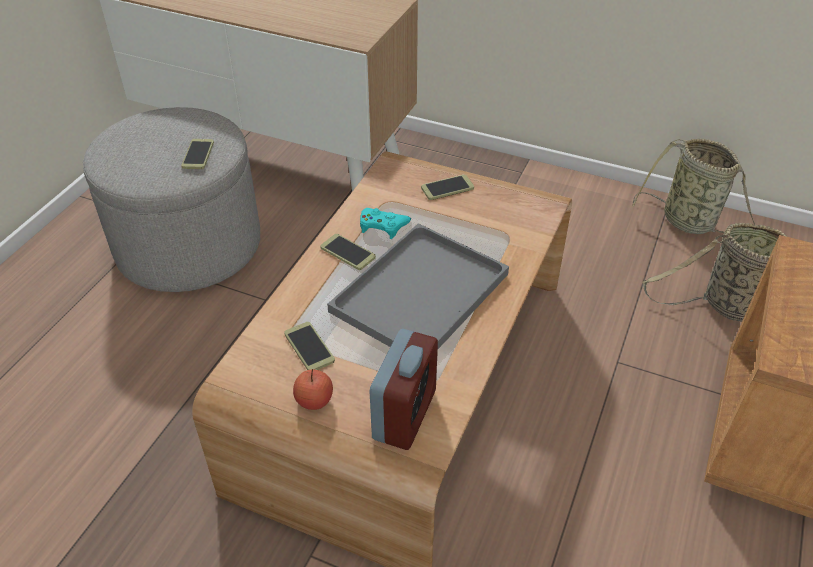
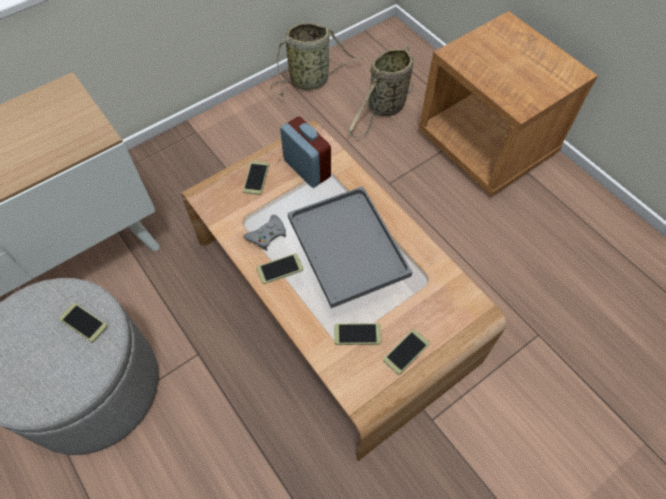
camera: 60 degrees left, 15 degrees up
(314, 400) = (406, 351): apple -> phone
(382, 226) = (267, 235): turquoise game controller -> grey game controller
(404, 415) = (445, 305): alarm clock -> alarm clock (307, 168)

